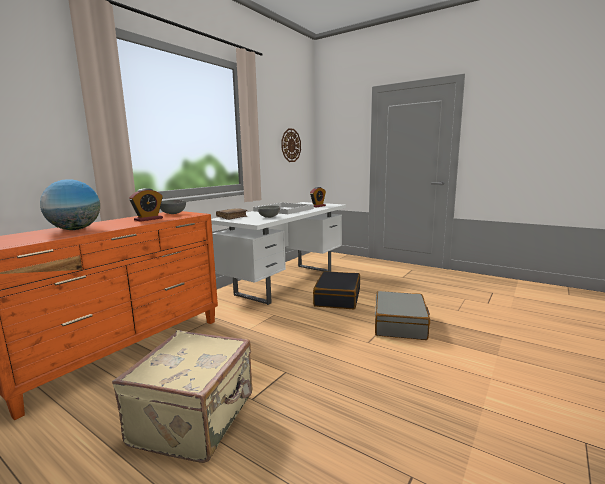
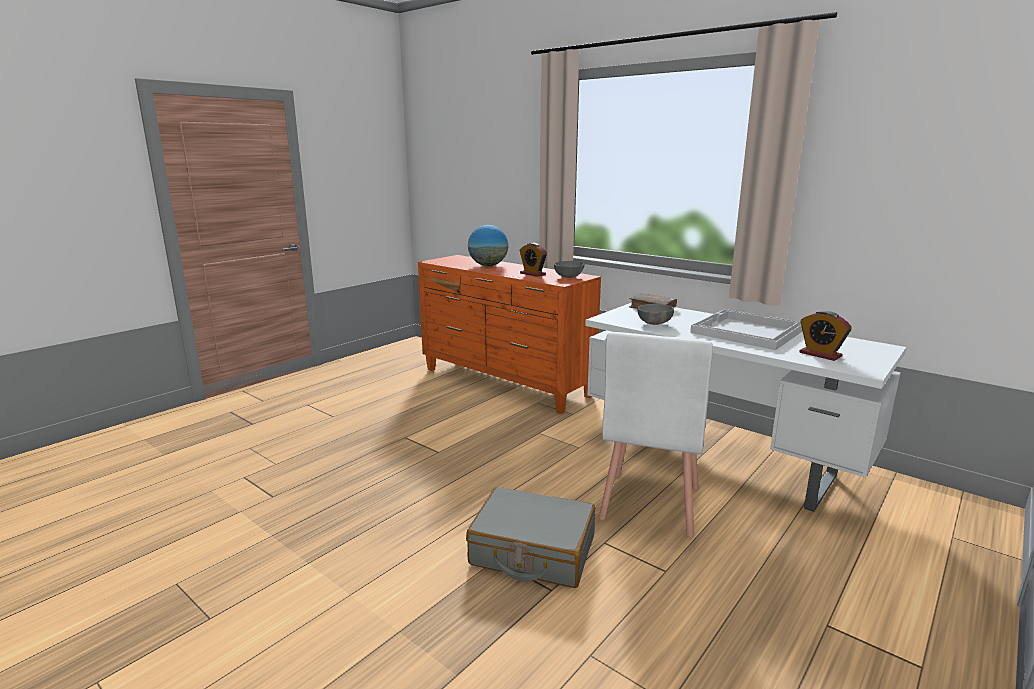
camera: 95 degrees right, 5 degrees up
(196, 419) = (393, 418): beige suitcase -> none
(291, 145) = (950, 205): wall clock -> none
(337, 298) = (649, 503): black suitcase -> white chair

